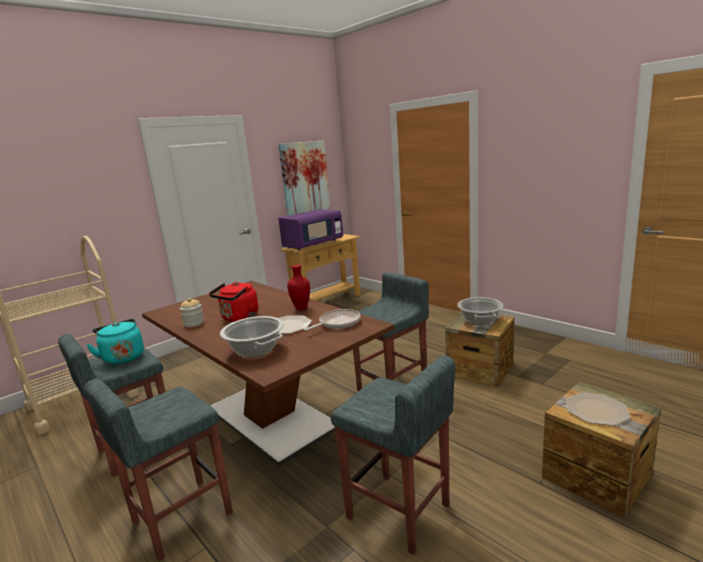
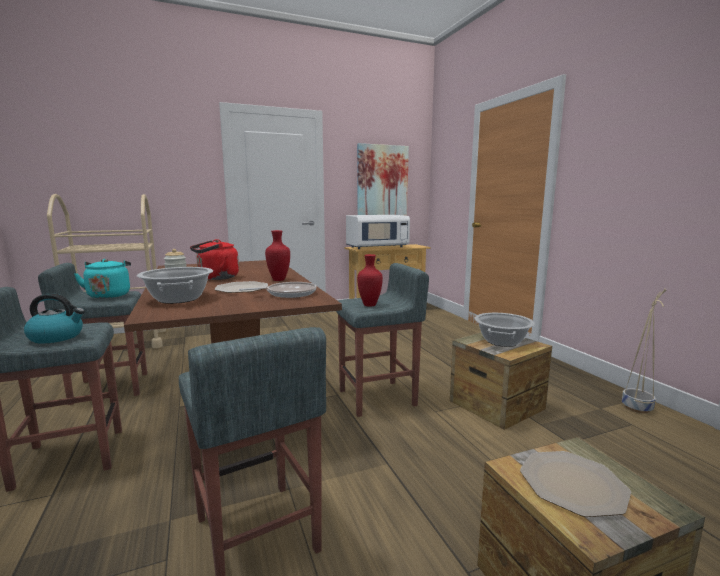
camera: 20 degrees right, 5 degrees down
(169, 413) = (57, 337): none -> kettle
(313, 244) = (377, 247): purple microwave -> white microwave
(383, 314) = (369, 305): none -> red vase
(566, 346) = (637, 408): none -> beige planter

